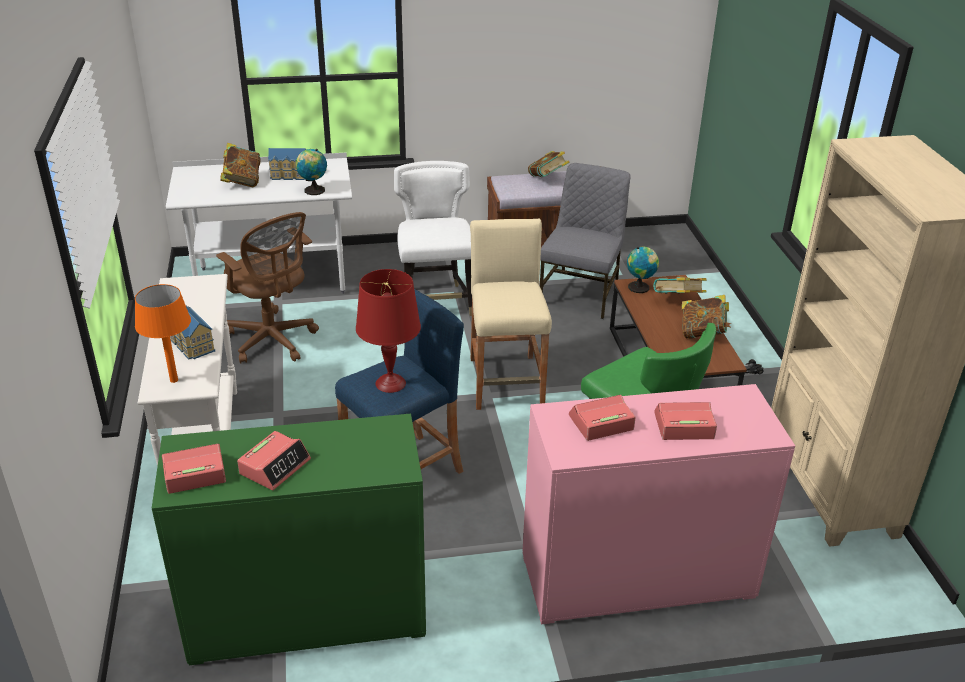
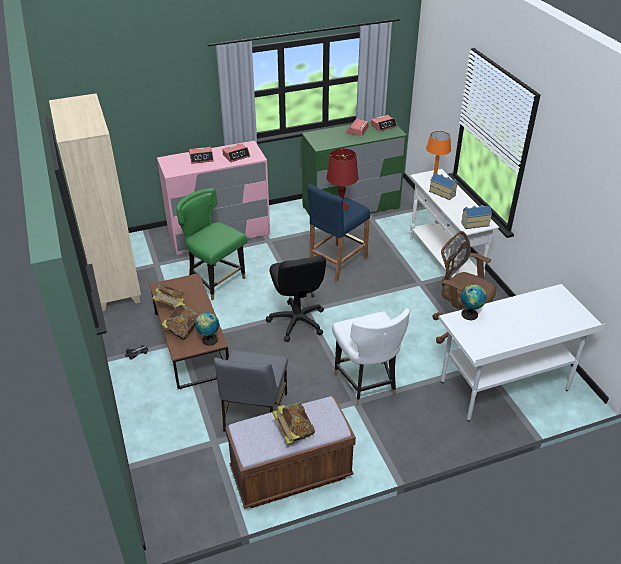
camera: 170 degrees right, 5 degrees up
(242, 181) = (532, 316): book -> none
(289, 175) = (503, 329): toy house -> toy house (474, 223)
(506, 382) = (297, 322): beige stool -> black office chair

